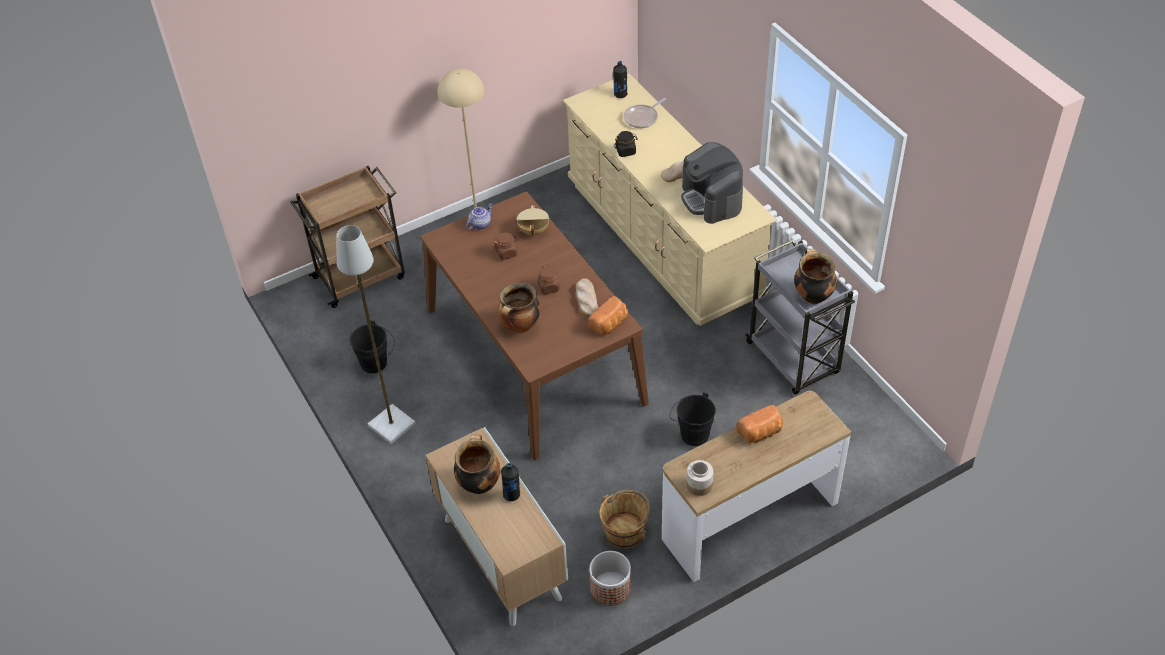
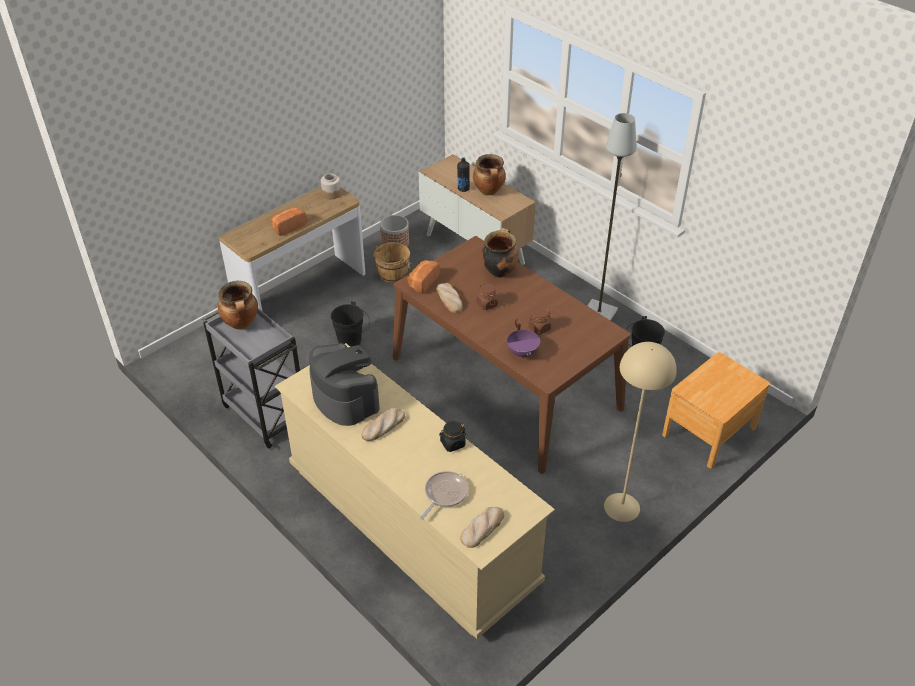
camera: 165 degrees right, 5 degrees down
(361, 276) = (709, 431): brown cart -> brown nightstand
(480, 224) = (578, 352): teapot -> none
(533, 231) = (523, 352): beige cooking pot -> purple cooking pot
(620, 94) = (482, 528): black bottle -> bread

